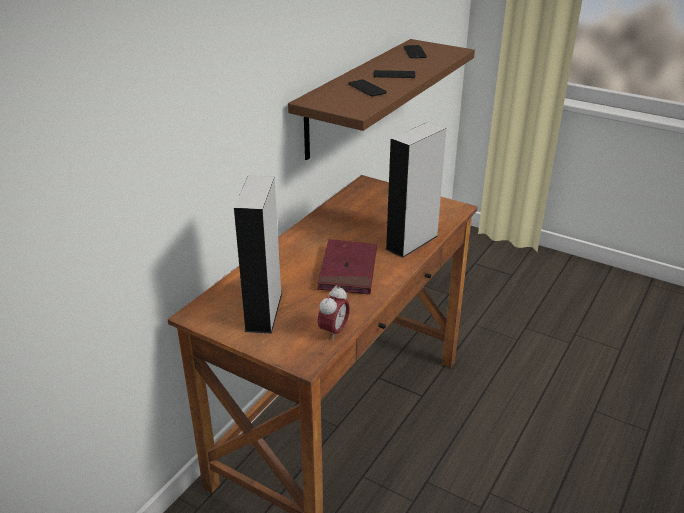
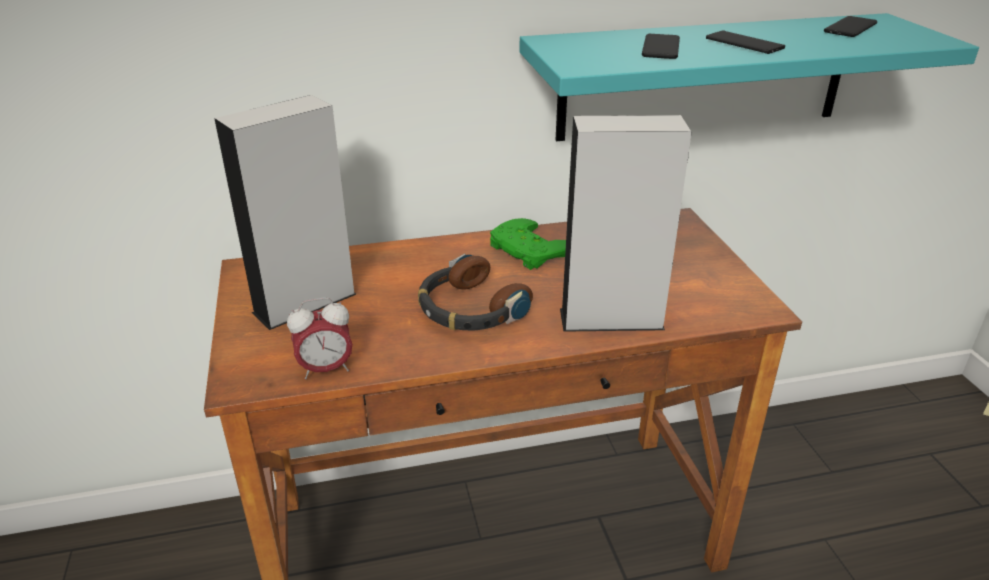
camera: 45 degrees right, 0 degrees up
(325, 230) = (526, 250): none -> green game controller
(348, 270) = (470, 309): red book -> headphones
(355, 97) = (704, 77): brown shelf -> turquoise shelf

